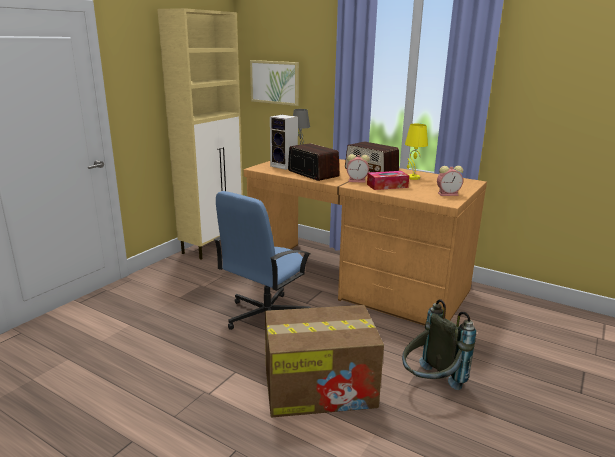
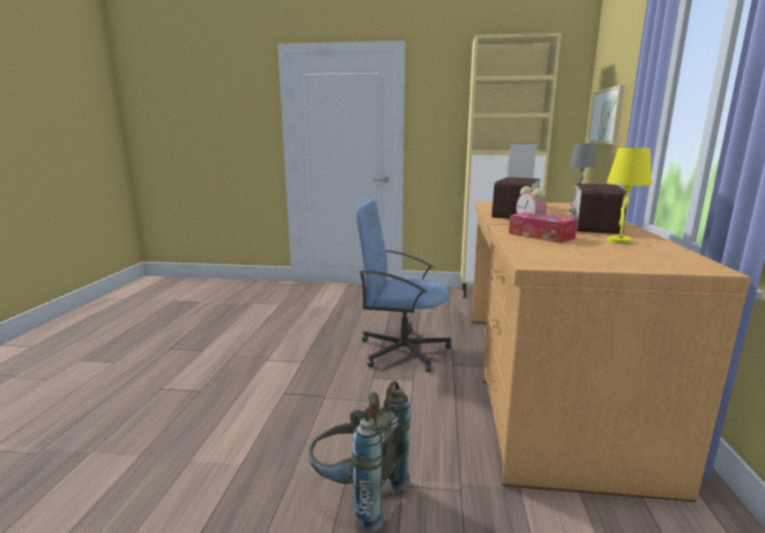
camera: 65 degrees right, 5 degrees down
(321, 387) = (304, 411): cardboard box -> none
(448, 194) = (582, 260): alarm clock -> none

